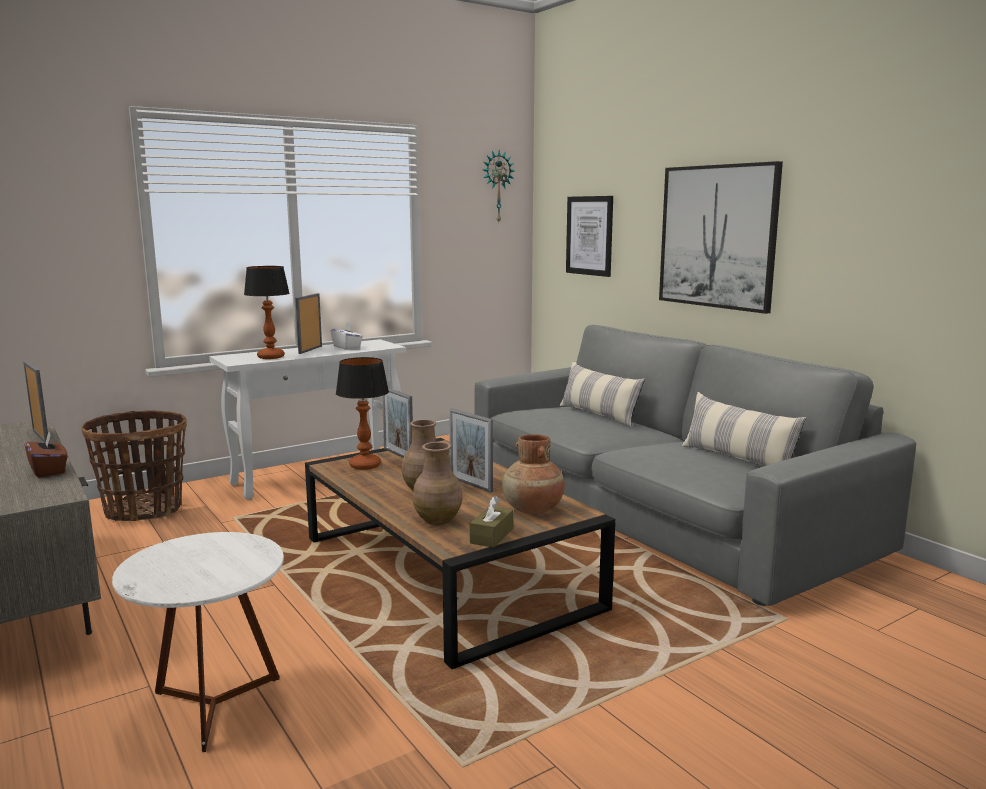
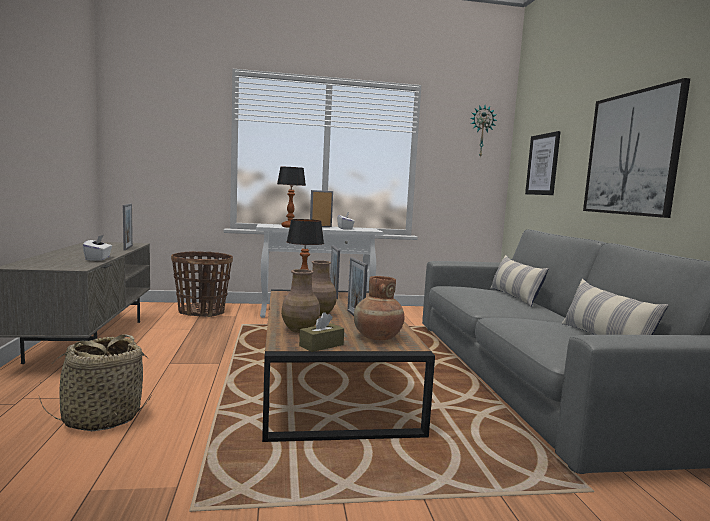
camera: 25 degrees right, 5 degrees down
(49, 470) = (98, 259): brown tissue box -> white tissue box
(213, 705) = (101, 418): white side table -> basket

